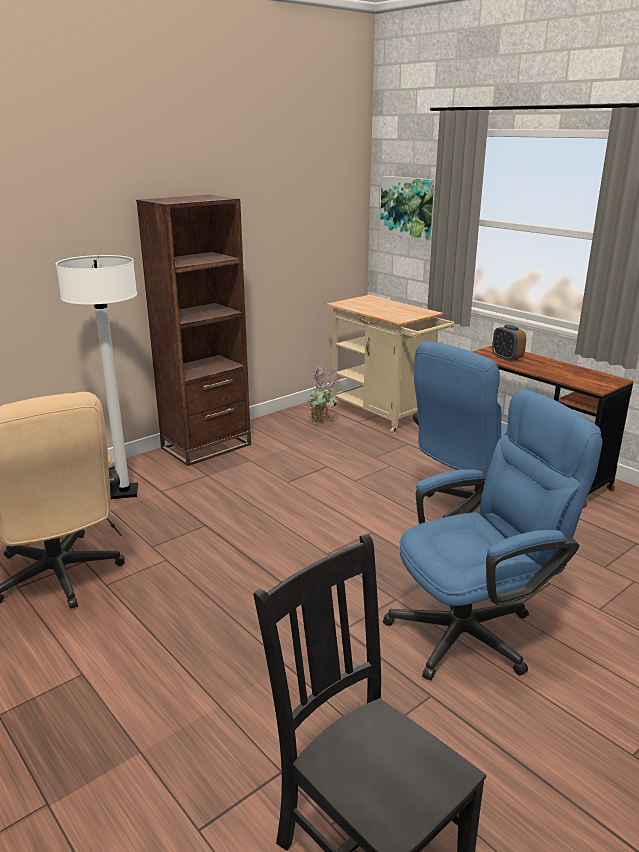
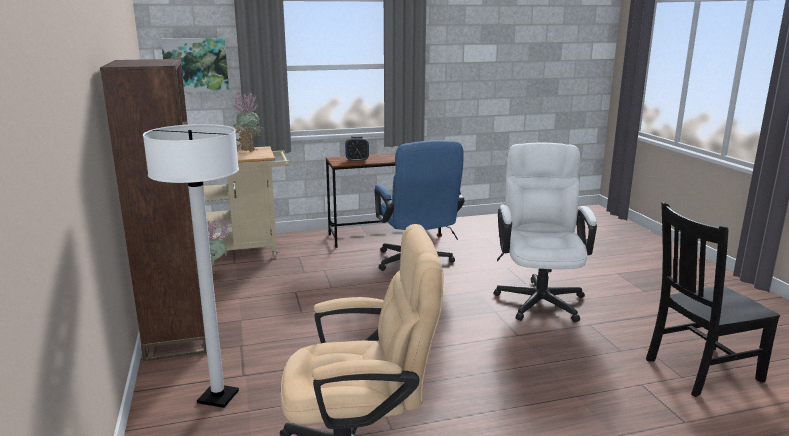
camera: 65 degrees left, 5 degrees down
(411, 310) = (247, 150): none -> potted plant
(475, 630) = (539, 297): blue office chair -> white office chair

